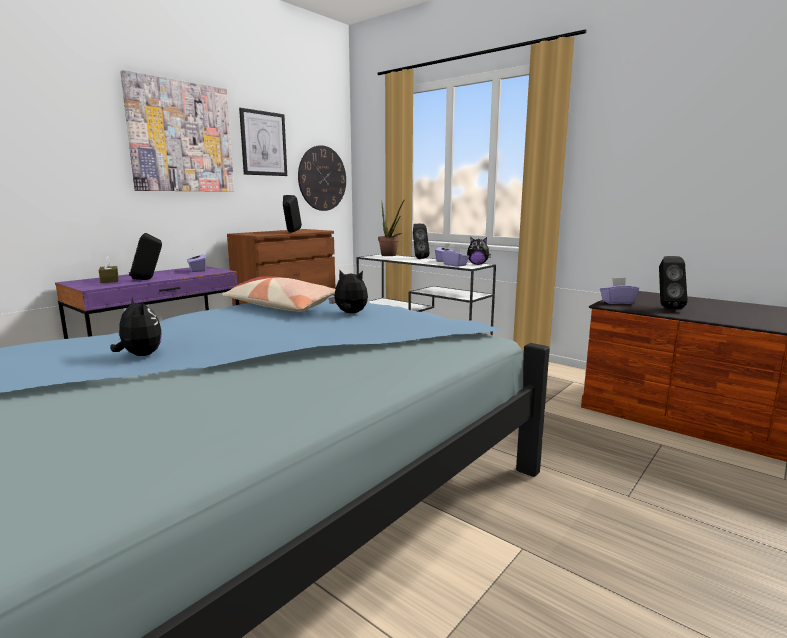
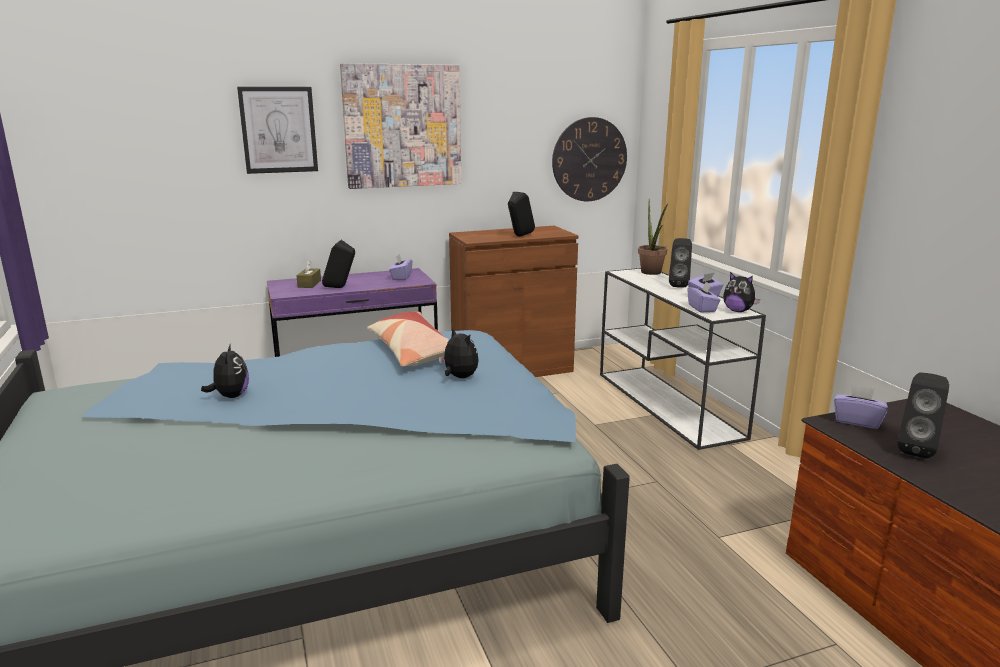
camera: 30 degrees right, 5 degrees up
(263, 143) = (506, 123): picture -> picture (278, 130)

